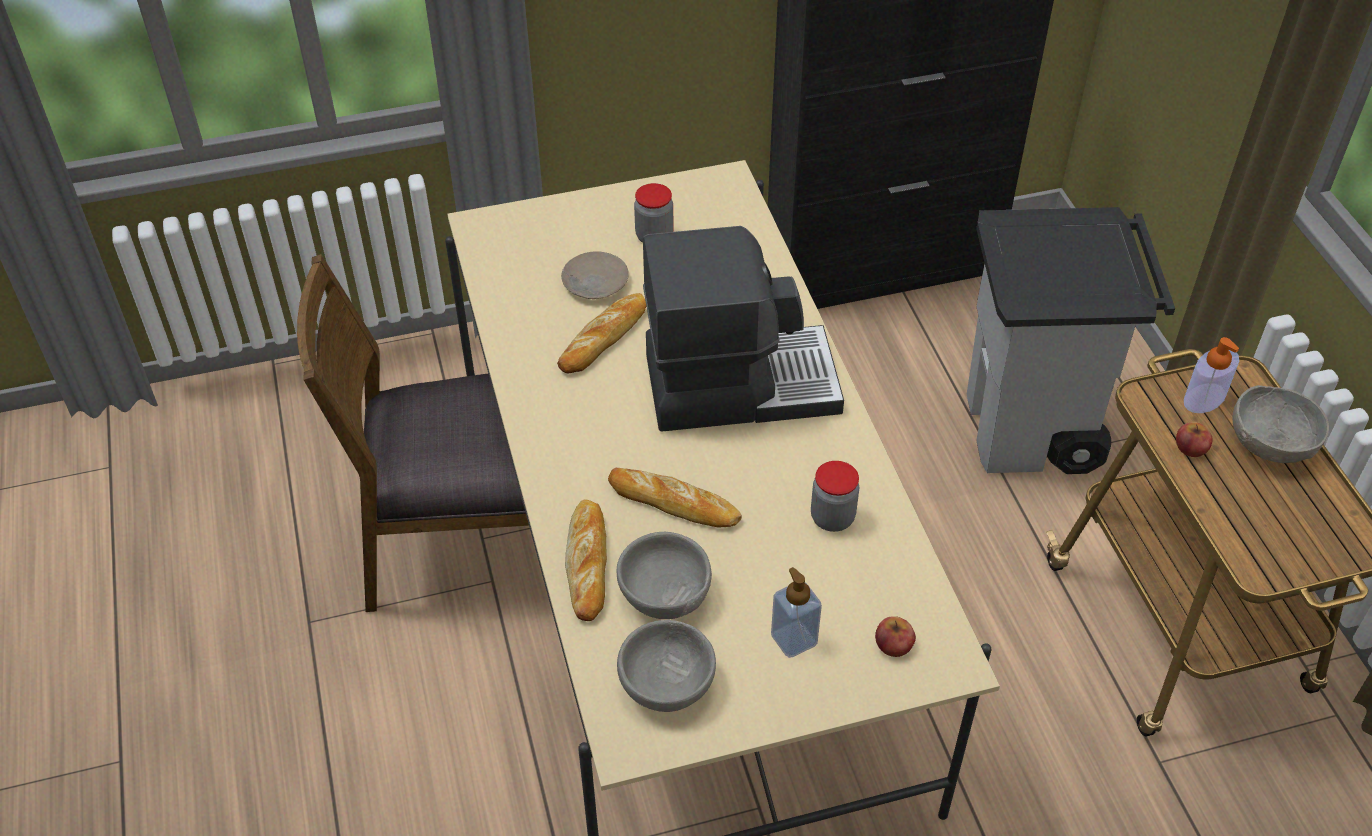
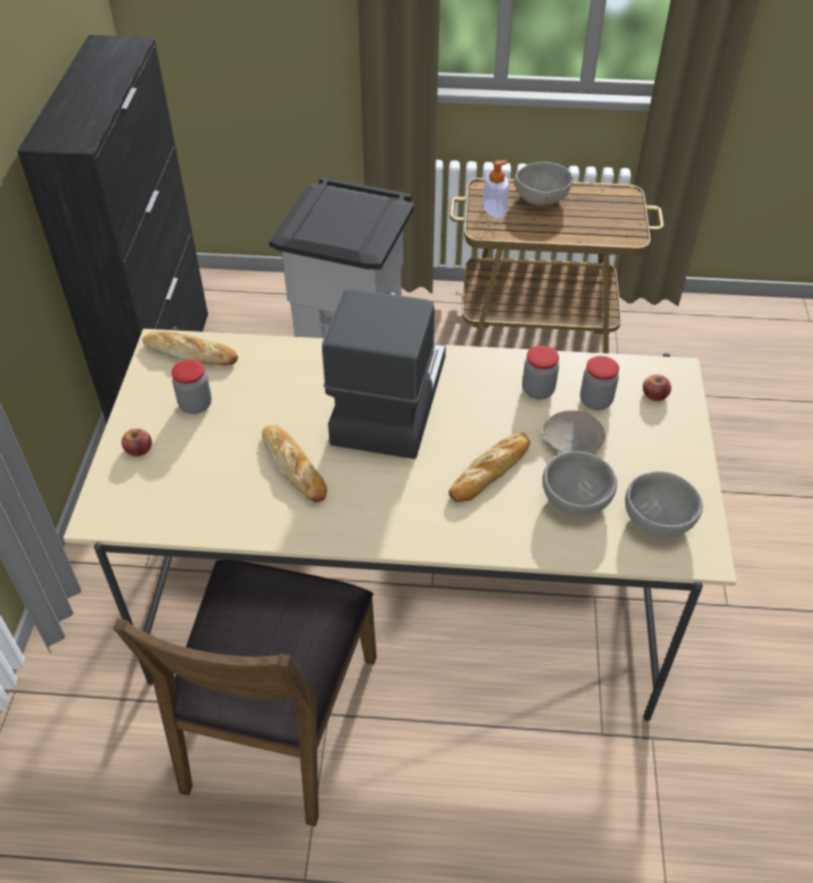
camera: 70 degrees left, 0 degrees up
(588, 563) = (530, 537): bread -> bread (190, 353)
(595, 283) = (226, 456): beige plate -> beige plate (573, 439)
(794, 639) = (637, 441): soap dispenser -> none
(845, 581) = (595, 401): none -> jar
(1190, 448) = (530, 228): apple -> apple (138, 449)

